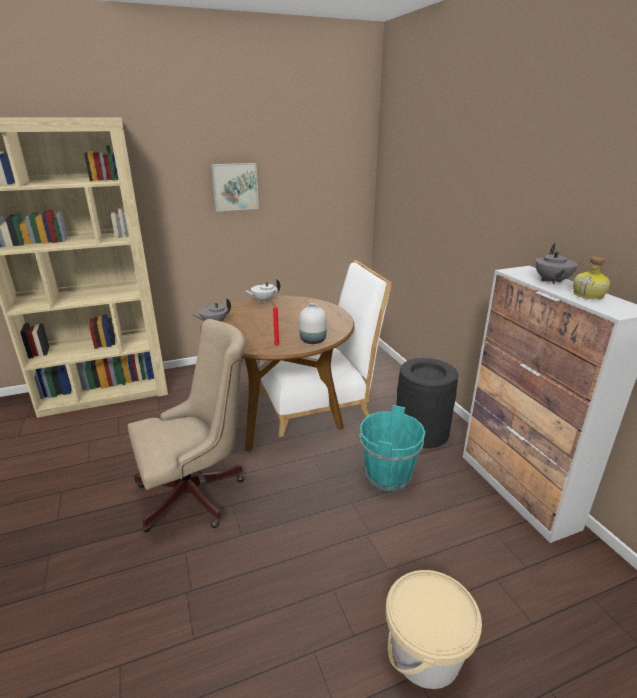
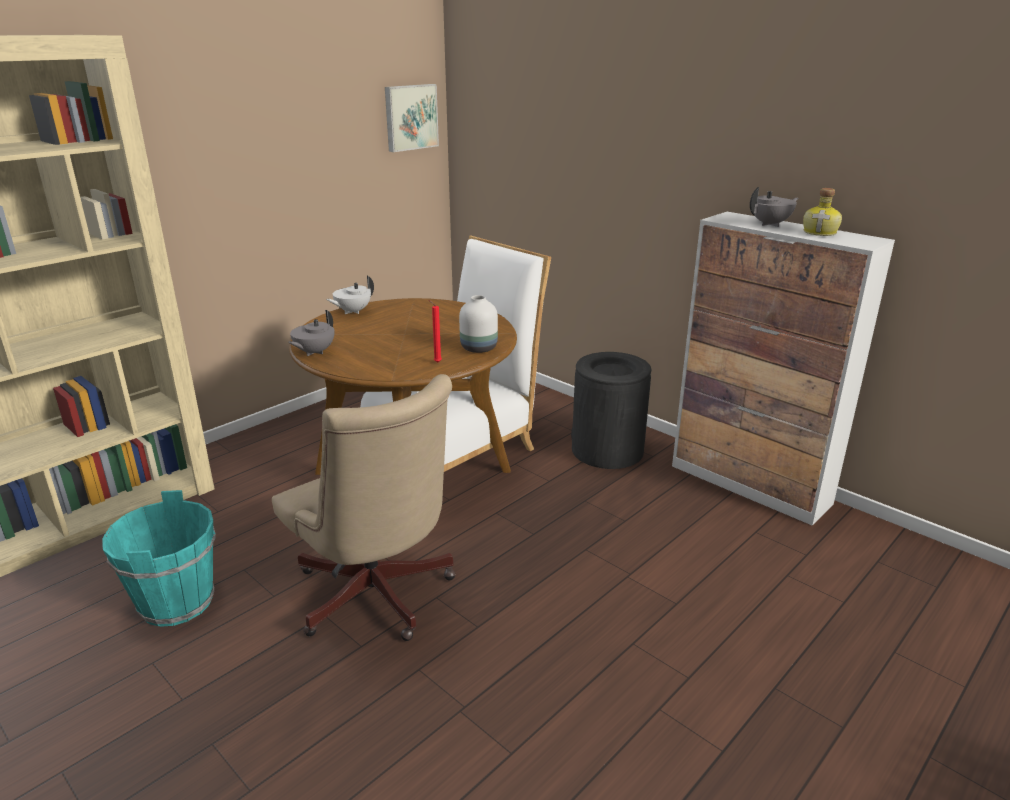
camera: 25 degrees left, 0 degrees up
(198, 493) = (377, 599): beige office chair -> beige office chair turned 105 degrees clockwise
(234, 186) = (262, 142): picture -> picture (410, 117)
(388, 476) = (605, 508): turquoise bucket -> turquoise bucket (177, 602)
(425, 652) = (768, 665): beige bucket -> none
(551, 281) = (770, 224): grey teapot -> grey teapot turned 105 degrees counterclockwise

